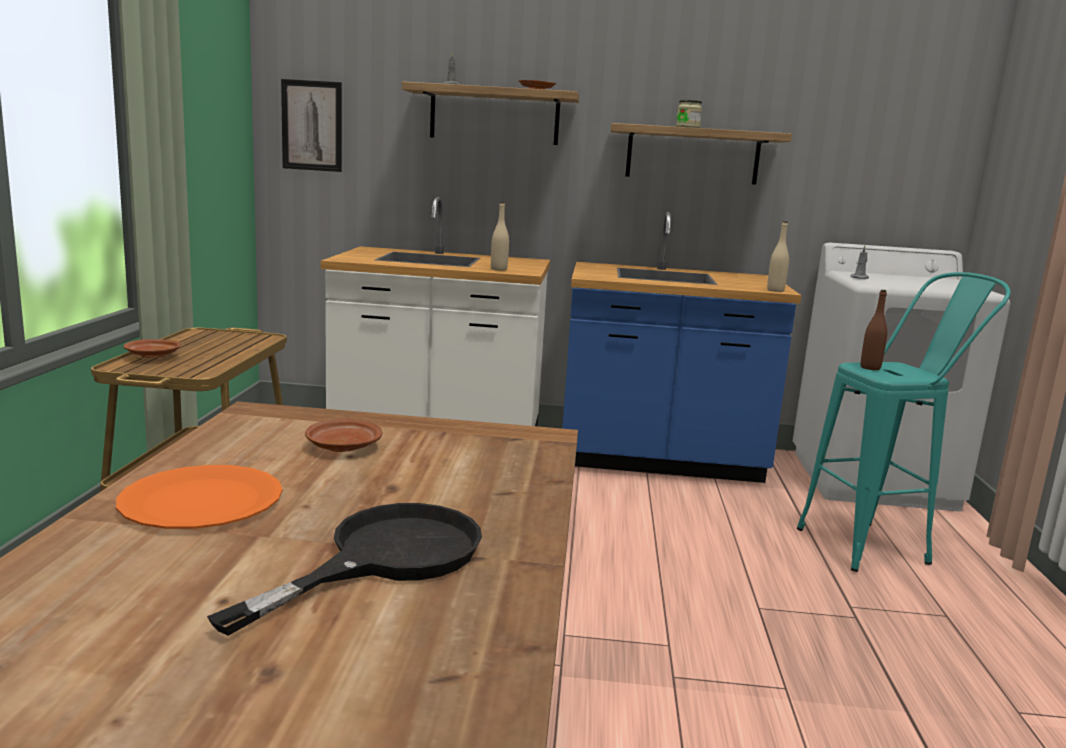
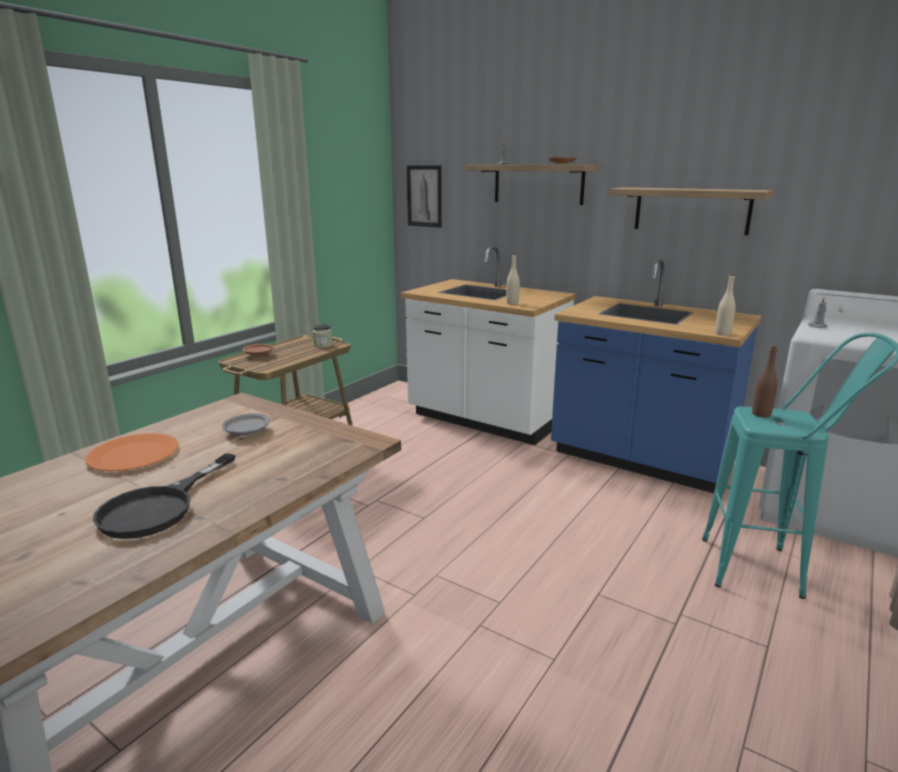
camera: 30 degrees right, 5 degrees up
(343, 446) = (247, 431): brown plate -> grey plate
(385, 558) = (159, 507): black frying pan -> black frying pan turned 135 degrees clockwise
(687, 127) = (677, 189): jar -> jar (323, 345)

